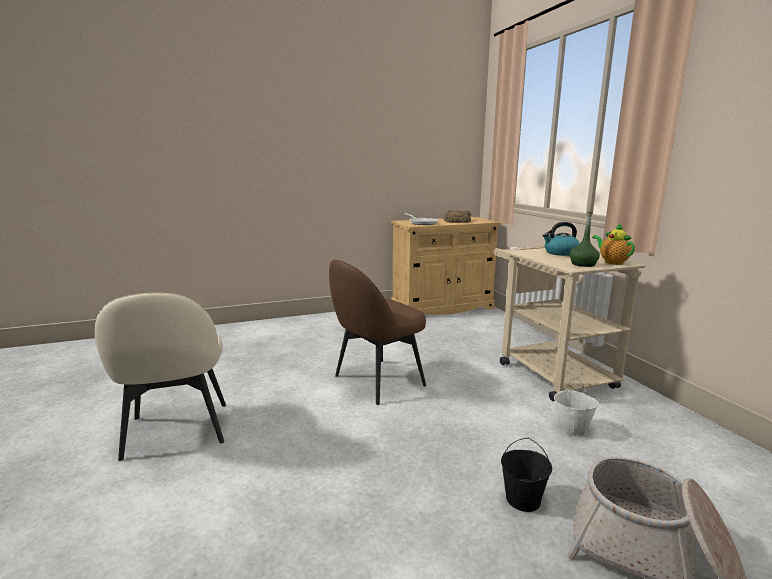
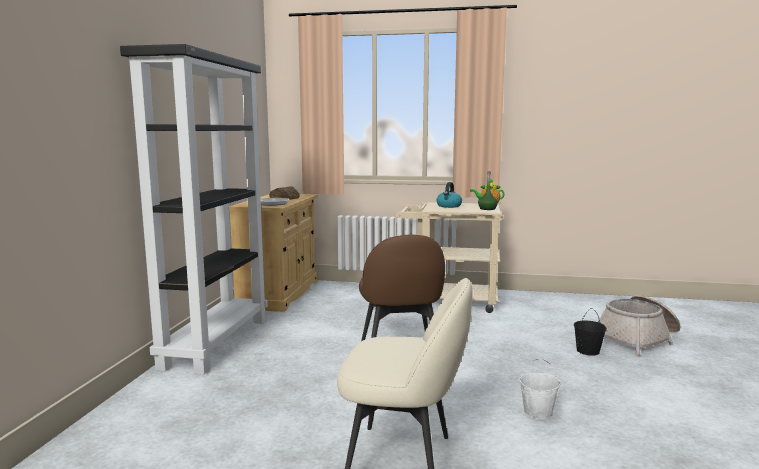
camera: 60 degrees left, 5 degrees down
(327, 319) = (216, 342): none -> black bookcase
(572, 429) = (526, 319): white bucket -> white bucket (538, 412)

